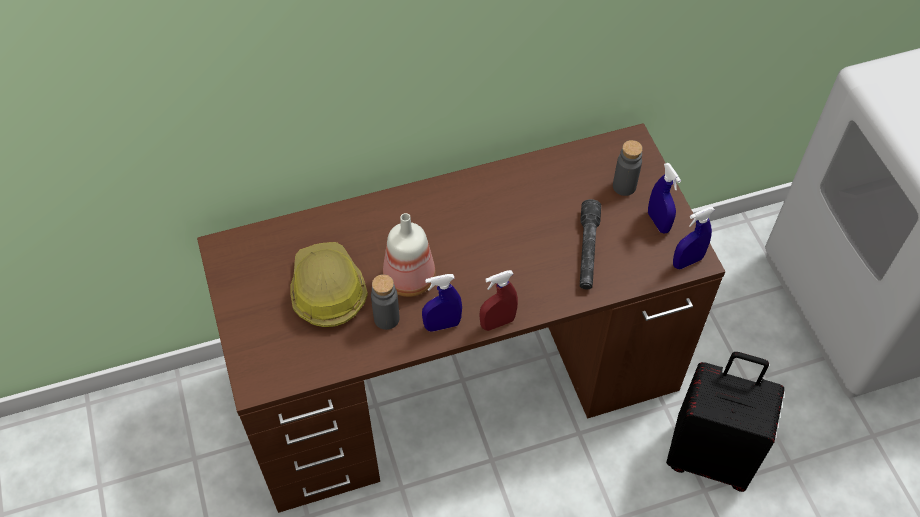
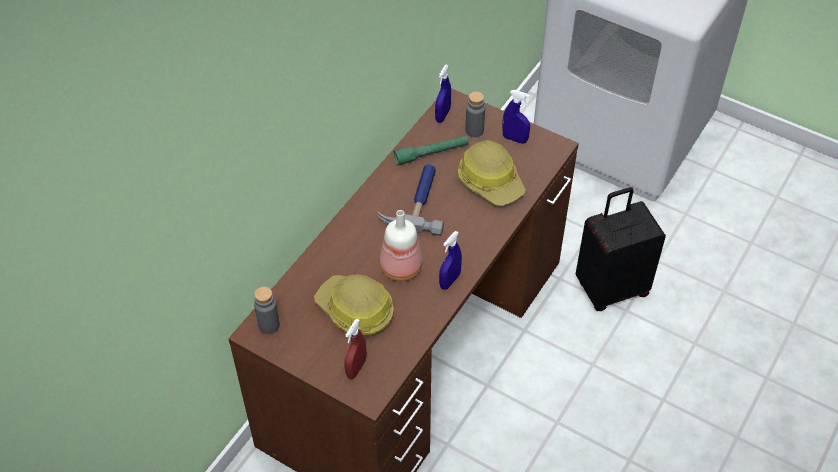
camera: 40 degrees left, 5 degrees down
(386, 318) = (411, 300): grey bottle -> grey bottle (269, 325)
(493, 222) = (417, 201): none -> hammer
(497, 322) = (481, 257): red spray bottle -> red spray bottle (356, 368)
(556, 183) = (432, 154): none -> green flashlight
(587, 250) = (491, 181): grey flashlight -> hard hat
(687, 261) = (553, 151): blue spray bottle -> blue spray bottle (442, 115)

